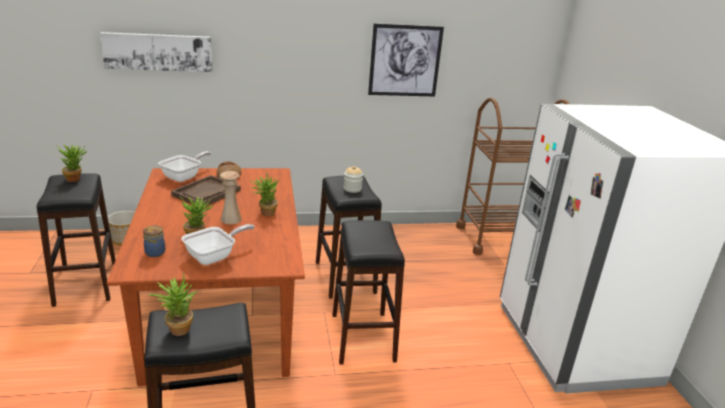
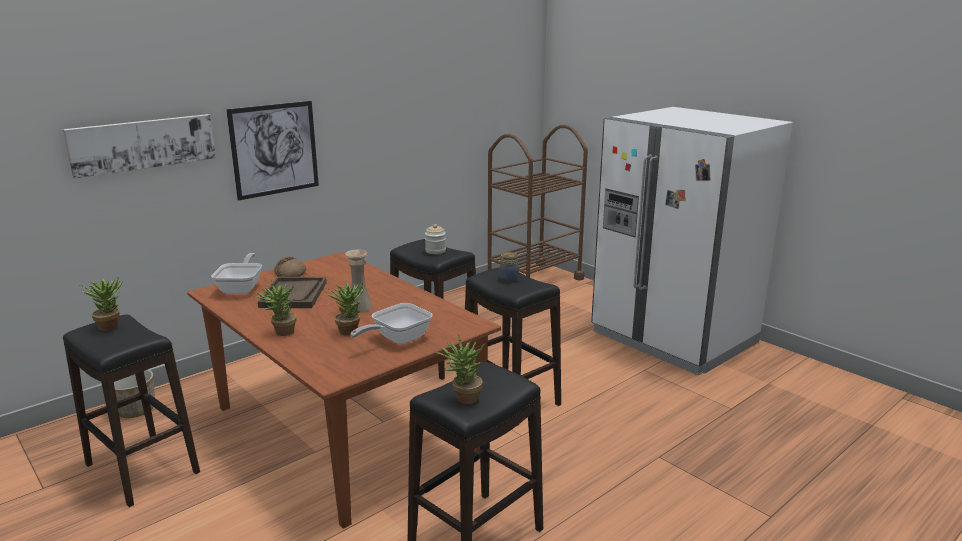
camera: 30 degrees left, 5 degrees down
(155, 252) = (331, 356): jar -> jar (508, 278)
(215, 256) = (397, 339): frying pan -> frying pan turned 150 degrees counterclockwise
(265, 212) = (383, 292): potted plant -> potted plant (281, 332)
(405, 61) = (414, 111): picture -> picture (274, 149)

